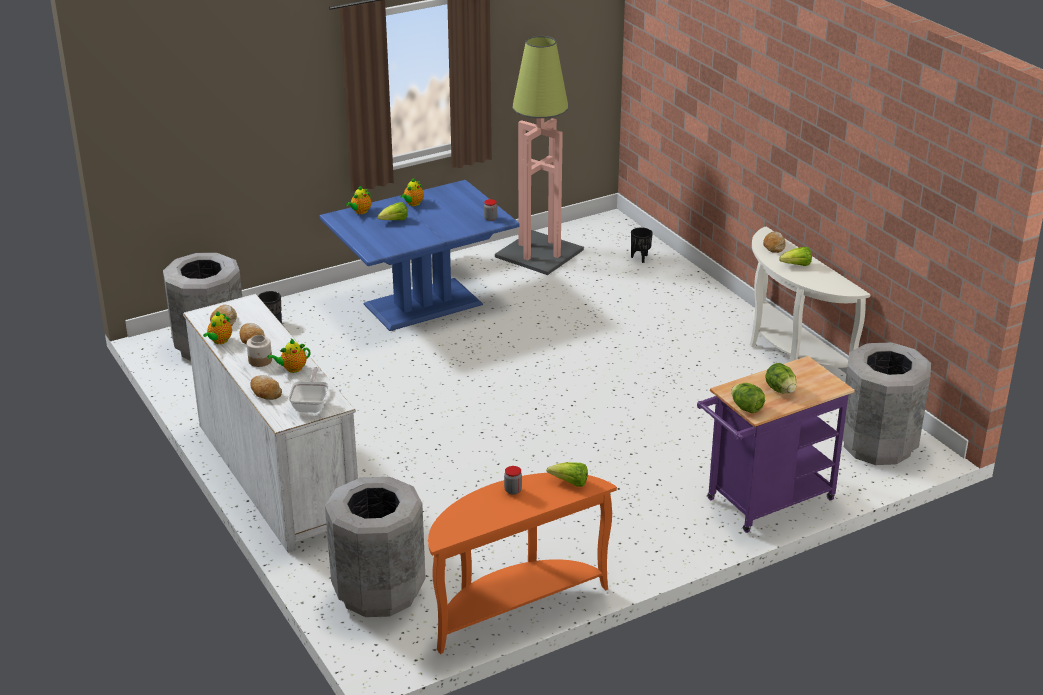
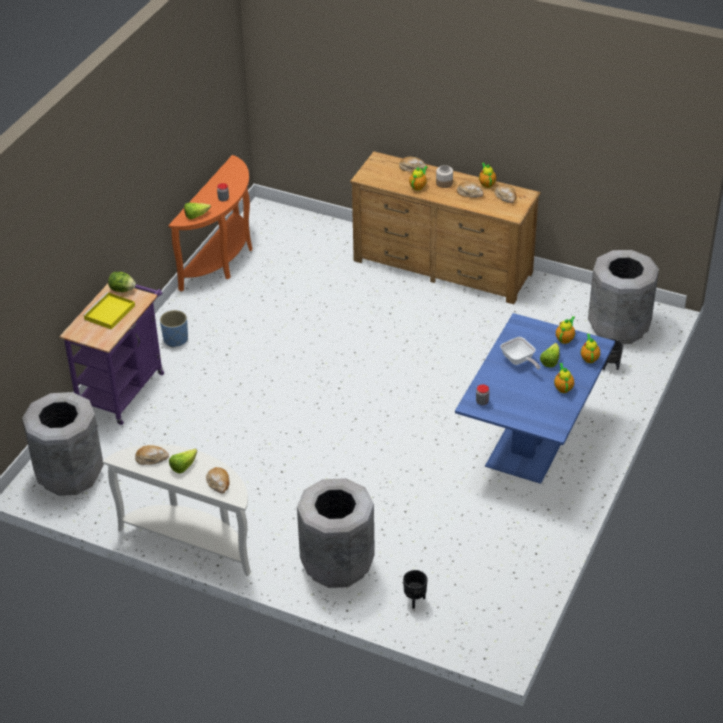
camera: 145 degrees right, 10 degrees up
(276, 474) = (442, 267): white dresser -> brown dresser
(311, 404) = (377, 172): frying pan -> frying pan (519, 361)
(357, 229) = (565, 339): none -> teapot
(379, 591) = (302, 235): grey trash can -> grey trash can (337, 565)
(539, 253) = (510, 557): floor lamp -> none
(662, 530) = (176, 339): none -> blue planter
(780, 390) = (109, 313): lettuce -> yellow tray
(821, 280) = (151, 458): none -> bread

